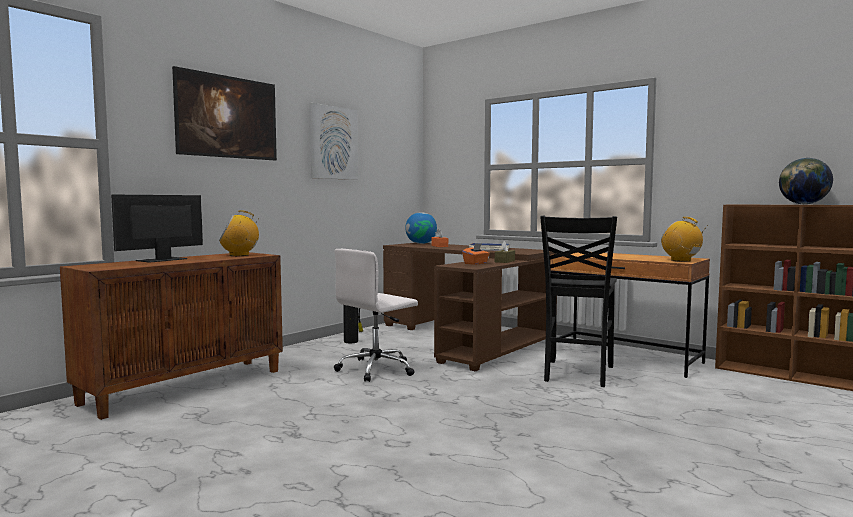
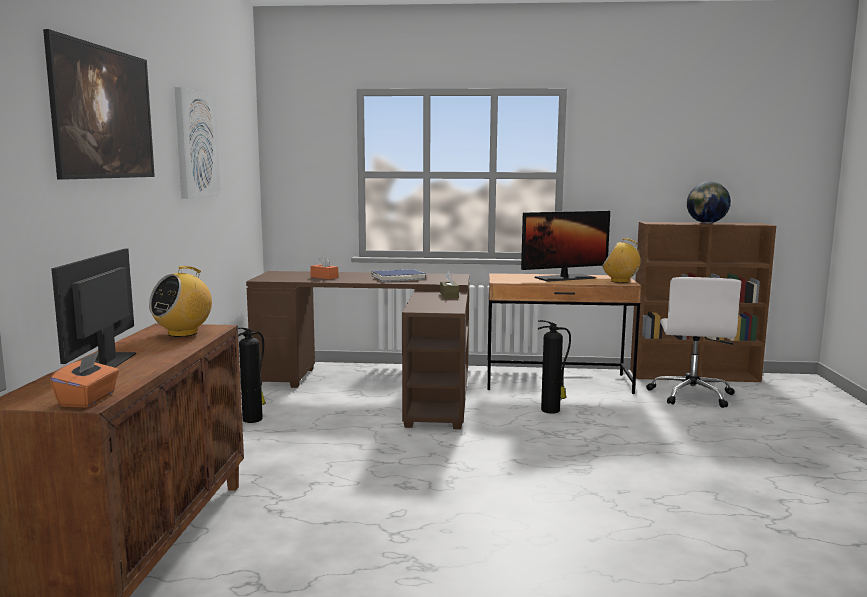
camera: 35 degrees left, 5 degrees up
(377, 369) = (356, 452): white office chair -> white office chair (691, 395)
(421, 243) = (283, 273): globe -> none
(476, 263) = (433, 303): orange tissue box -> orange tissue box (88, 399)
(577, 374) = (551, 410): black chair -> fire extinguisher
(633, 256) = (564, 278): none -> monitor

